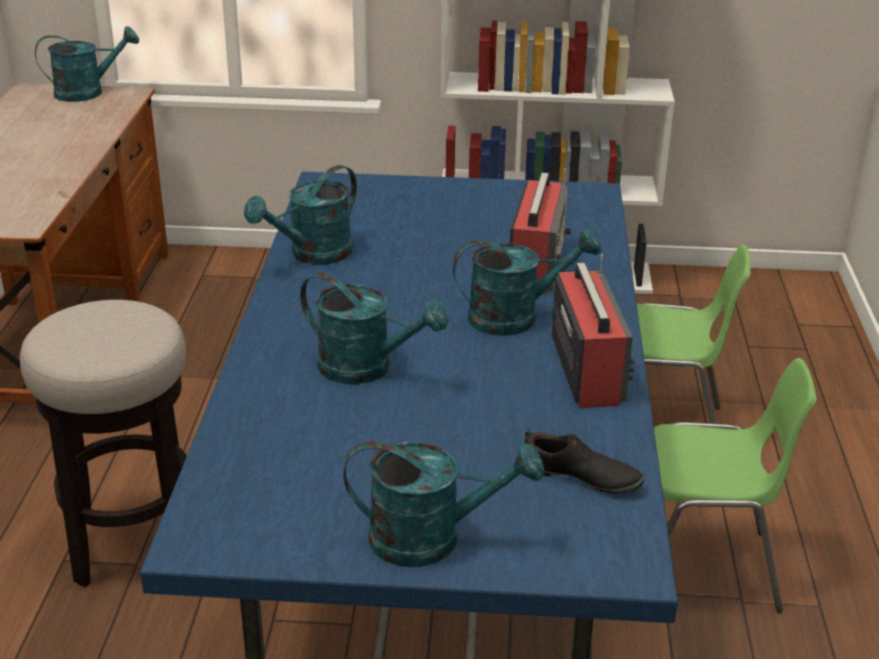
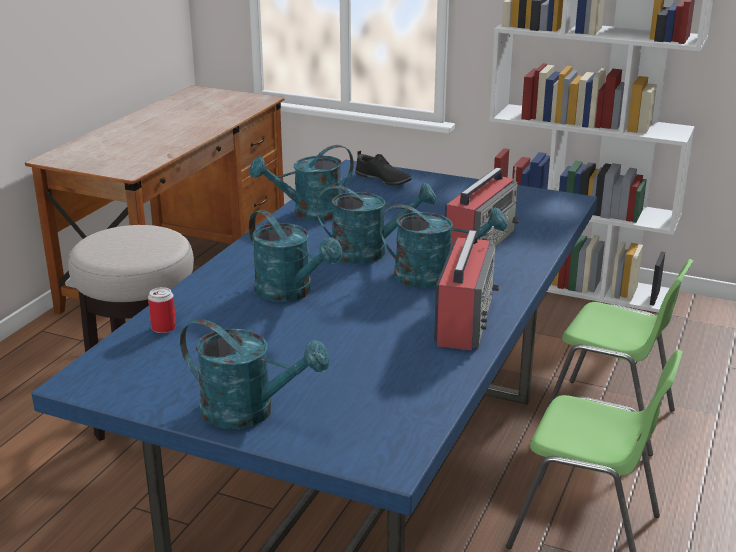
camera: 20 degrees right, 5 degrees down
(88, 92) = (235, 95): turquoise watering can -> turquoise watering can (369, 252)
(246, 446) = (163, 328): none -> can
(580, 477) = (399, 393): black shoe -> black shoe (383, 179)

